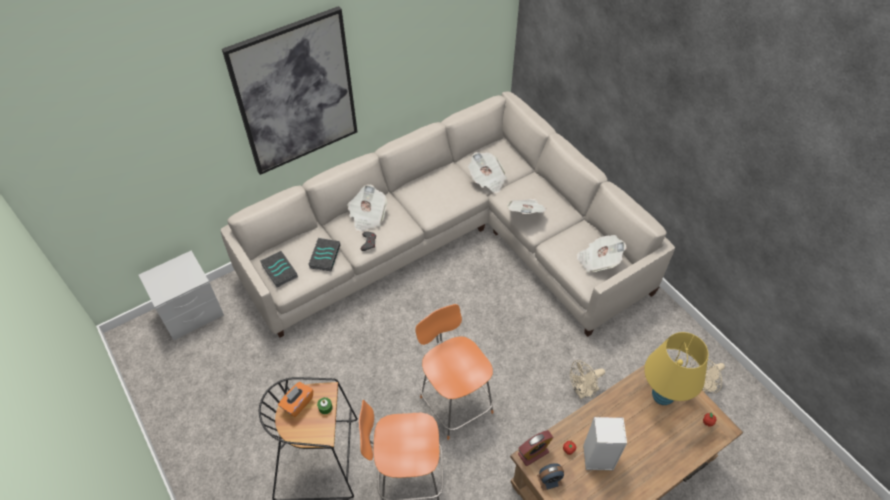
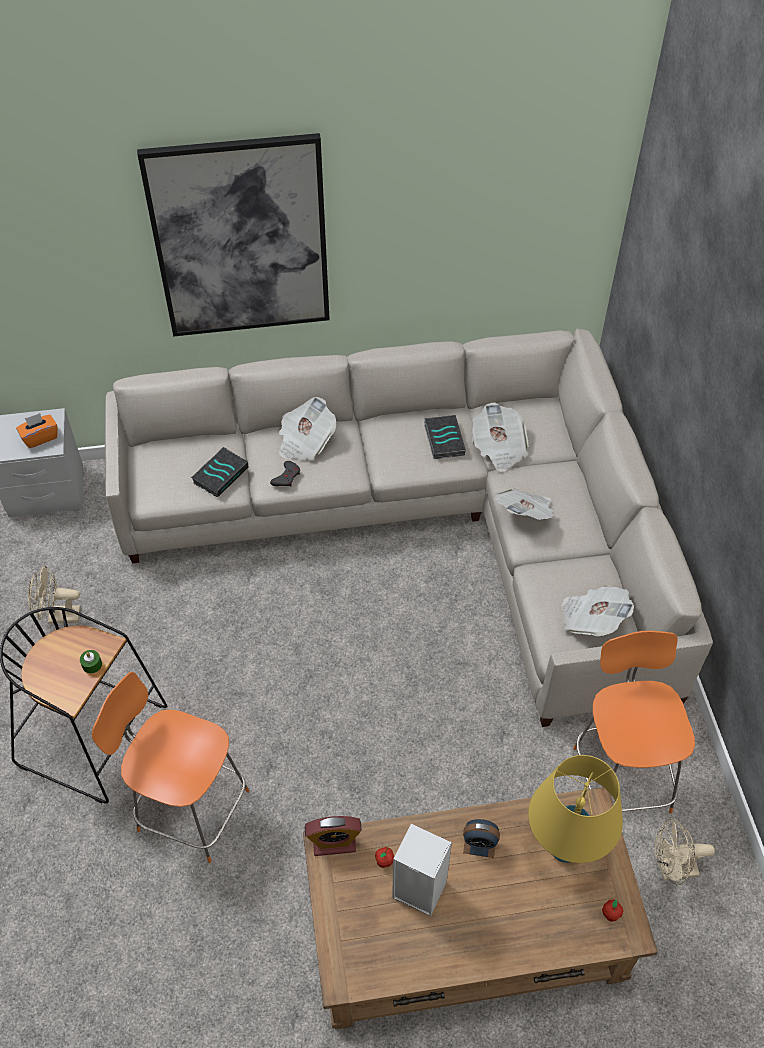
camera: 25 degrees right, 0 degrees up
(278, 271) = (153, 472): book -> book (443, 439)
(297, 403) = (63, 646): orange tissue box -> orange tissue box (40, 437)
(455, 402) = (305, 739): orange stool -> orange stool (620, 775)
(549, 480) = (334, 888): alarm clock -> alarm clock (479, 843)
(583, 391) = (490, 800): beige fan -> beige fan (58, 616)

